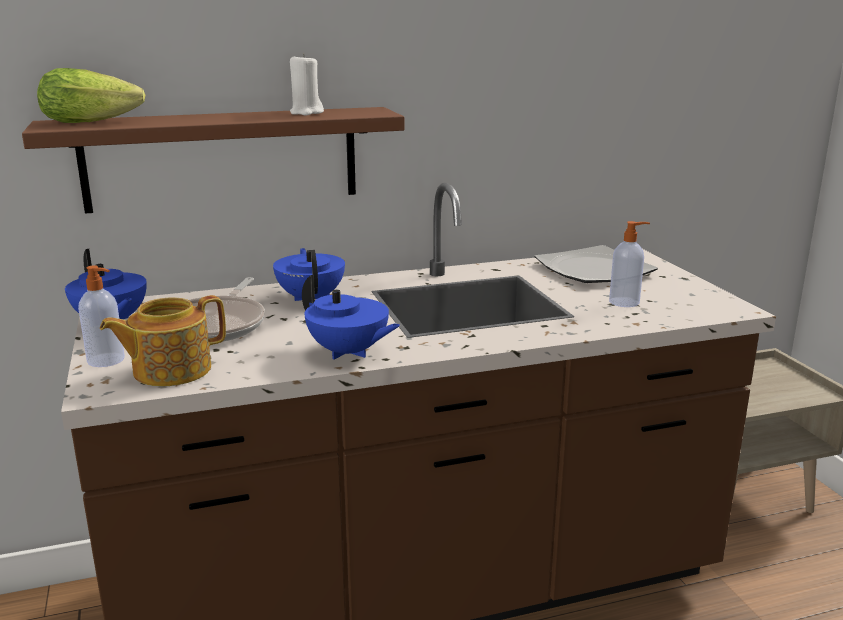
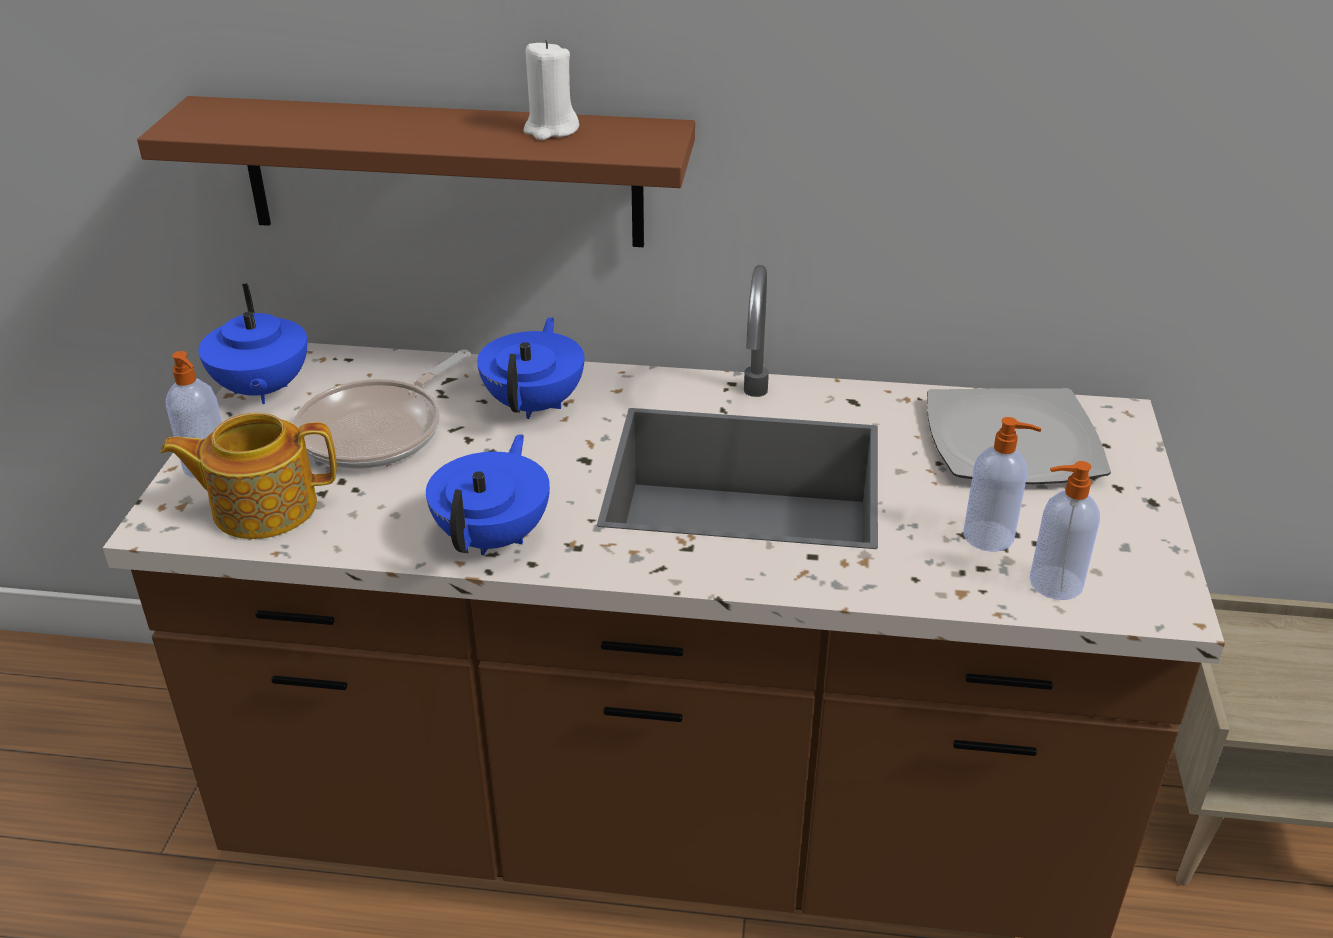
camera: 25 degrees right, 15 degrees up
(96, 121) = (252, 115): lettuce -> none
(348, 352) = (494, 536): blue teapot -> blue teapot turned 135 degrees counterclockwise
(675, 312) = (1053, 583): none -> soap dispenser

